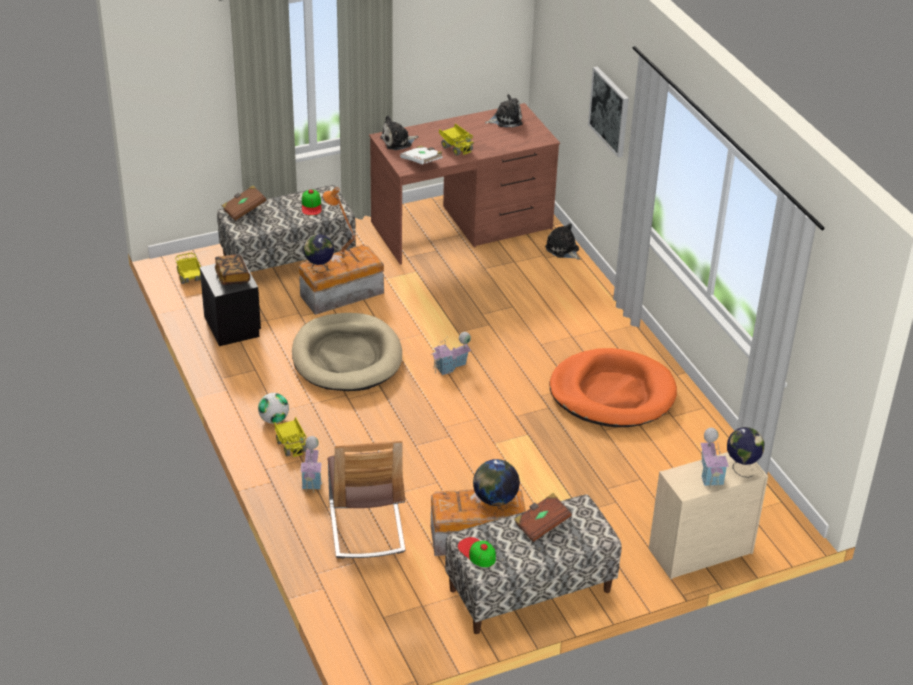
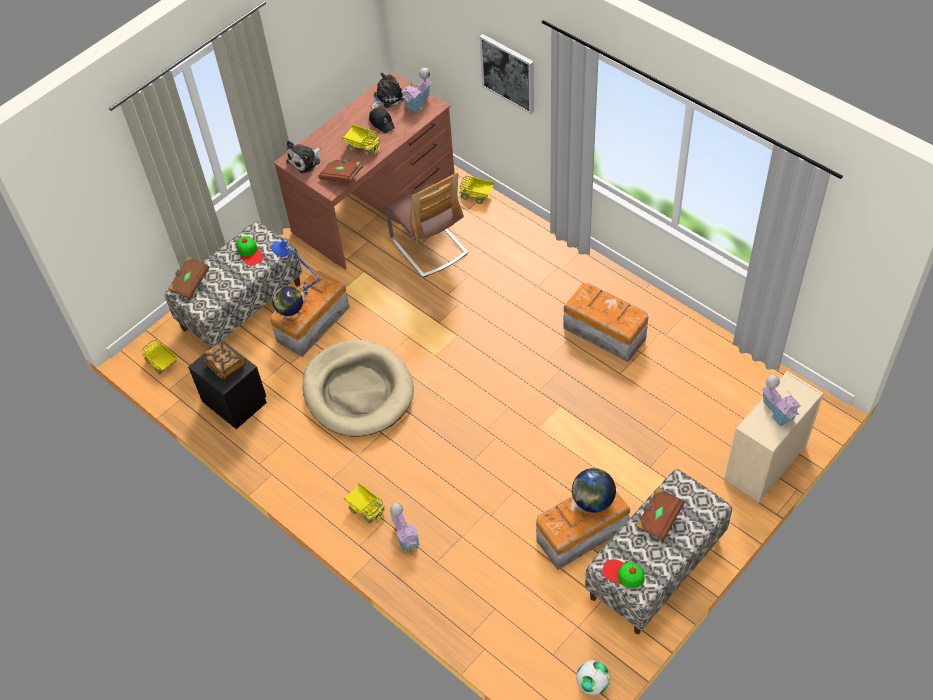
camera: 20 degrees left, 15 degrees up
(274, 419) = (334, 488): football -> football (592, 684)
(341, 259) = (305, 296): orange table lamp -> blue table lamp
(366, 527) = (483, 567): chair -> chair (429, 247)
(422, 162) = (341, 176): white book -> brown book
(451, 366) = (454, 362): toy house -> toy house (418, 102)
(487, 136) = (382, 122): none -> black cap
(563, 250) = (476, 196): plush toy -> toy truck
(612, 393) = (604, 332): orange dog bed -> storage box
(741, 467) = (797, 393): globe -> none

